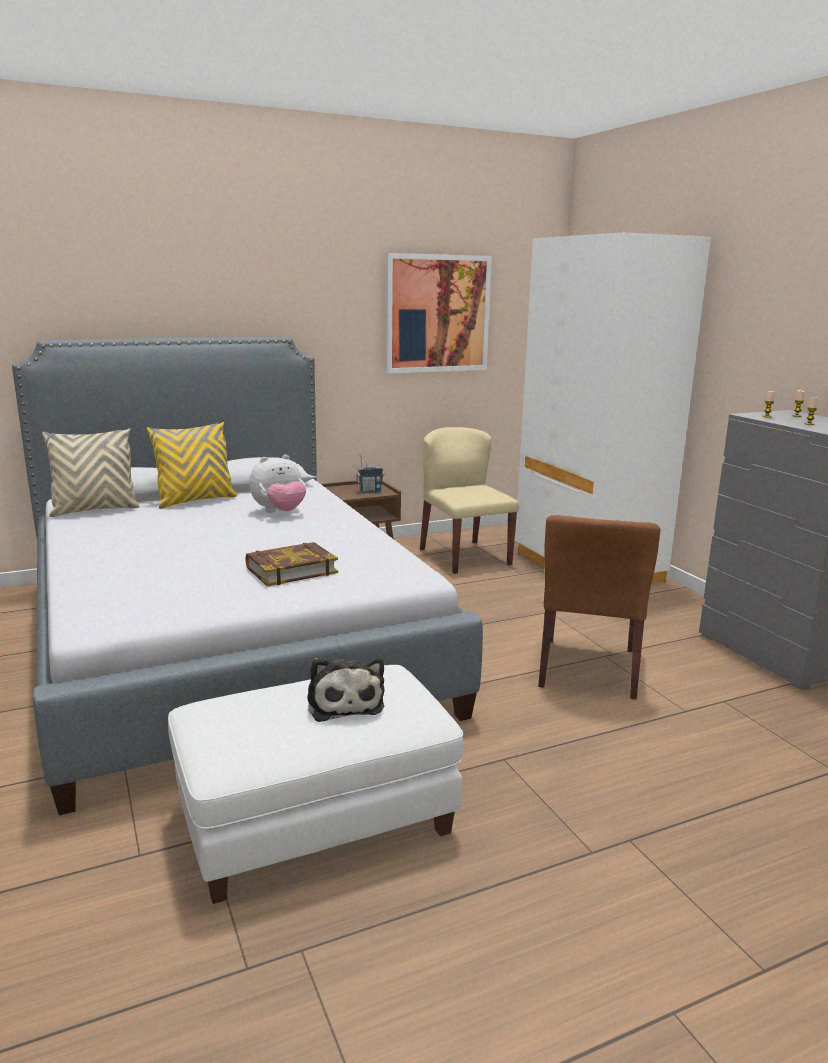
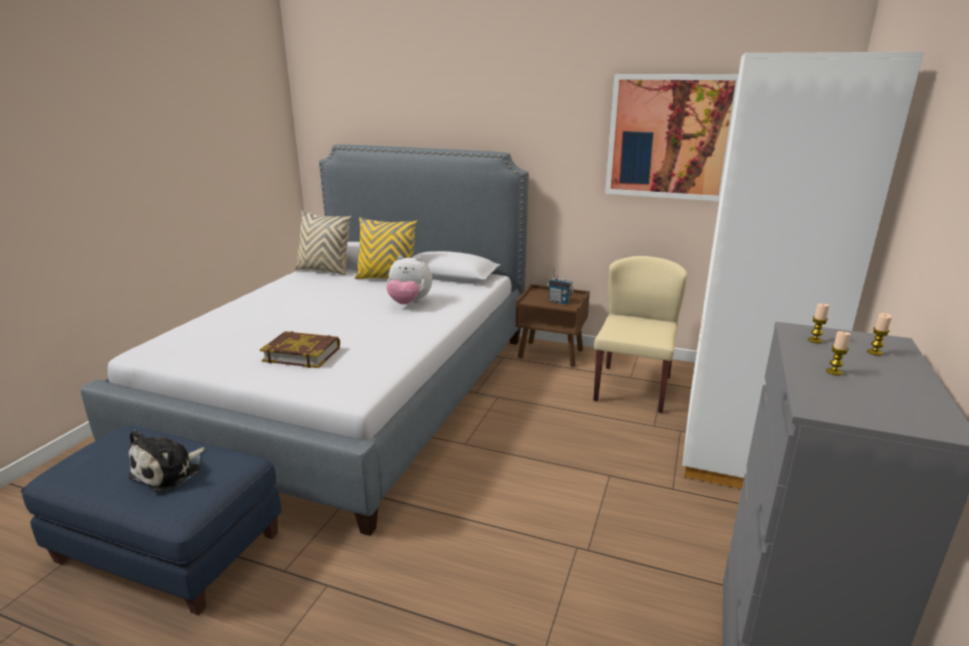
camera: 45 degrees right, 5 degrees up
(318, 820) = (170, 547): white ottoman -> blue ottoman
(588, 668) = (538, 550): brown chair -> none

